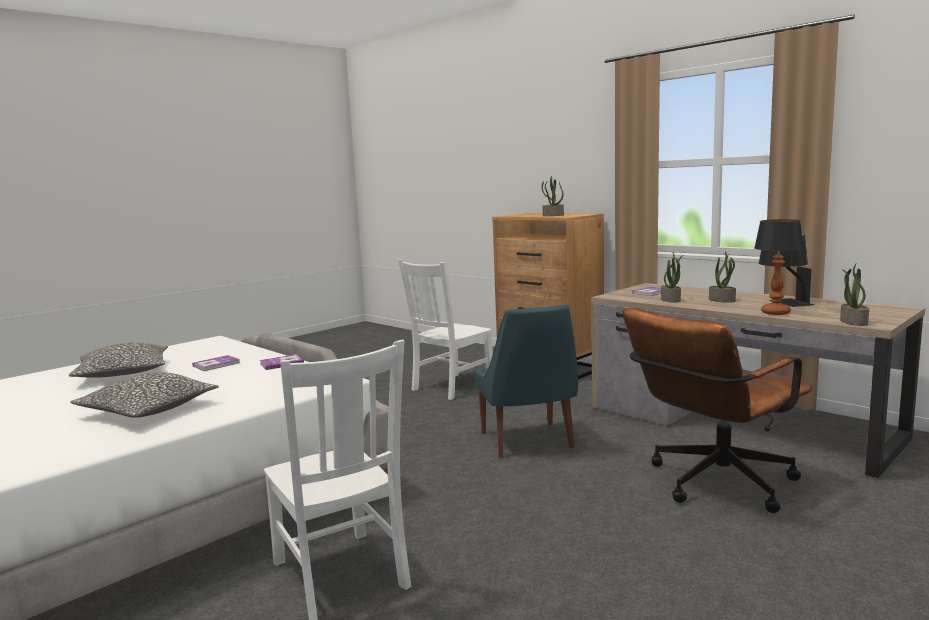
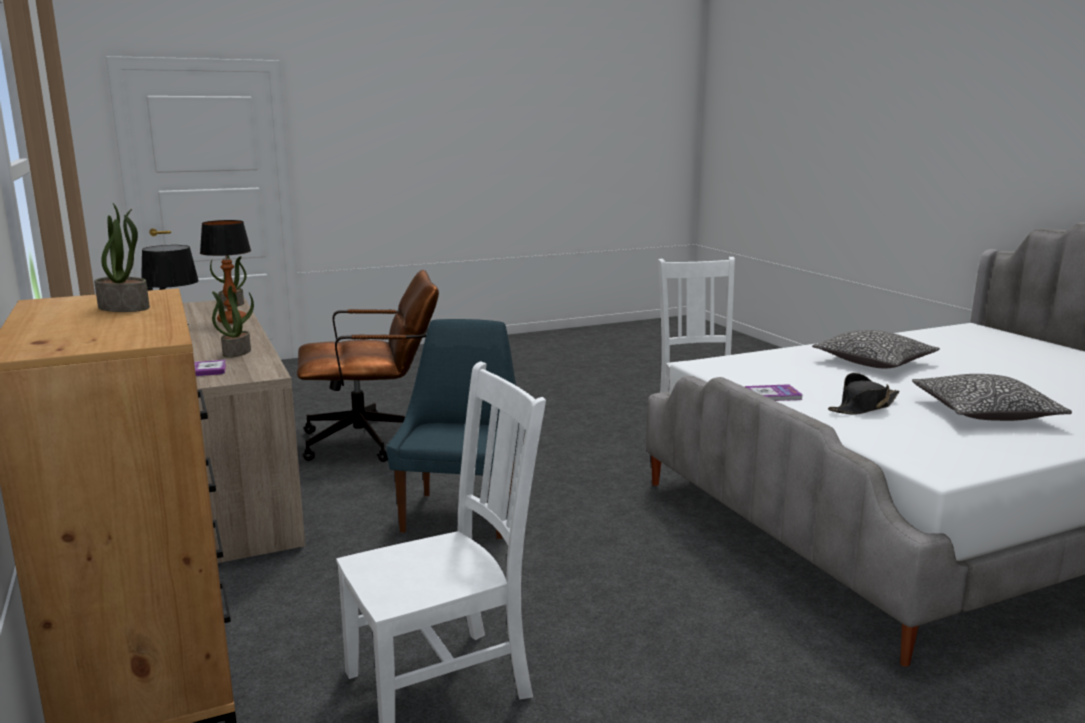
camera: 160 degrees left, 5 degrees up
(216, 364) = (863, 407): book -> black hat
(722, 300) = (198, 342): potted plant -> none

